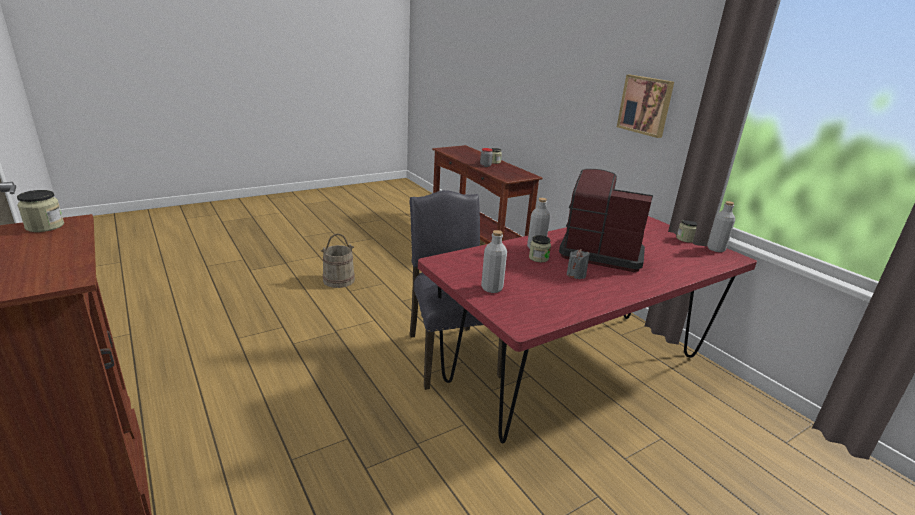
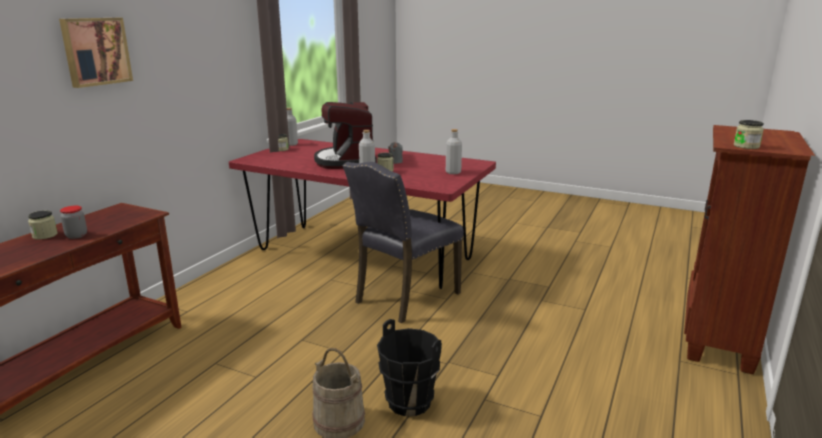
camera: 120 degrees left, 5 degrees down
(321, 302) = (409, 402): none -> black bucket
(646, 105) = (205, 63): picture -> picture (95, 51)

